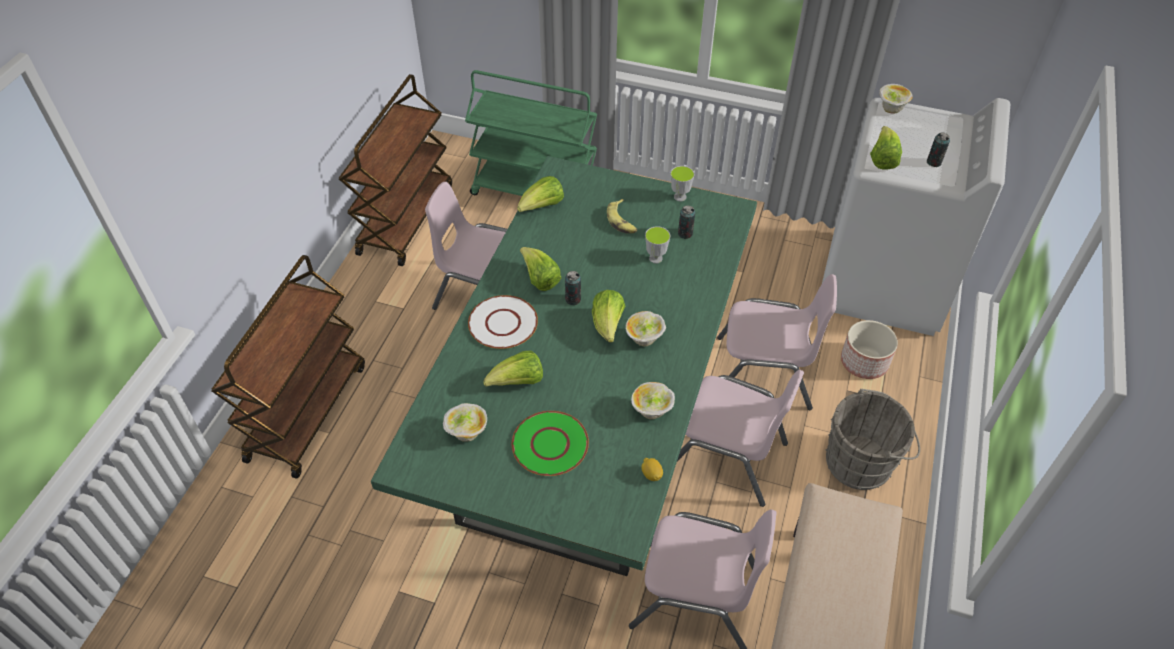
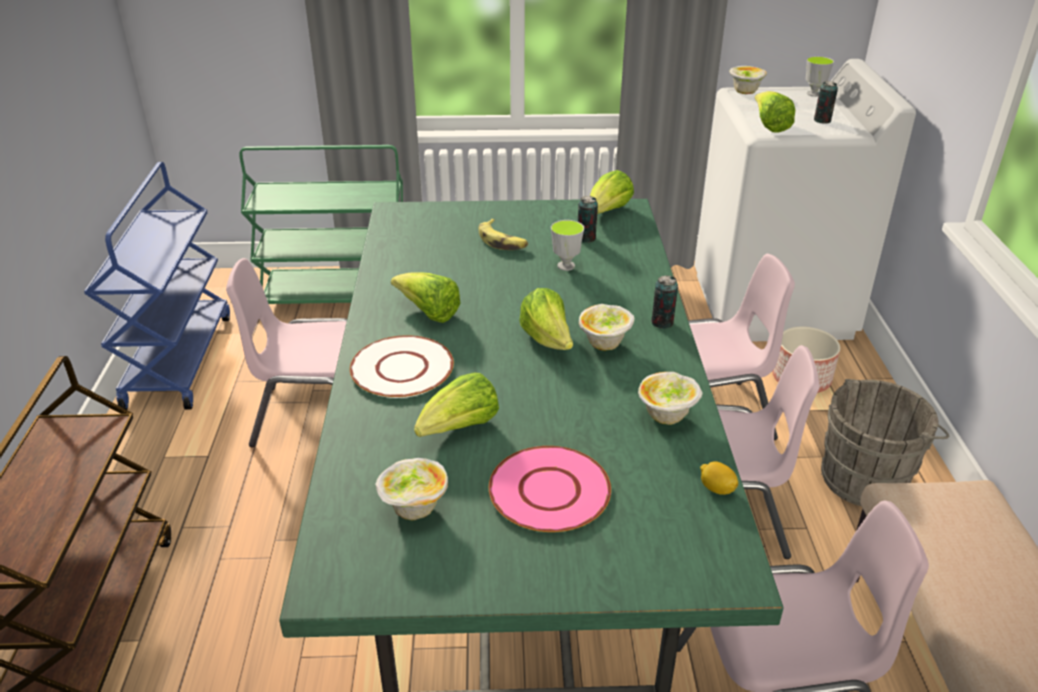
camera: 20 degrees left, 15 degrees down
(405, 219) = (178, 360): brown cart -> blue cart
(542, 207) = (393, 246): lettuce -> lettuce (607, 212)
(550, 445) = (549, 491): green plate -> pink plate
(573, 299) = (485, 324): can -> can (662, 323)
(680, 197) = (558, 209): cup -> cup (813, 94)

